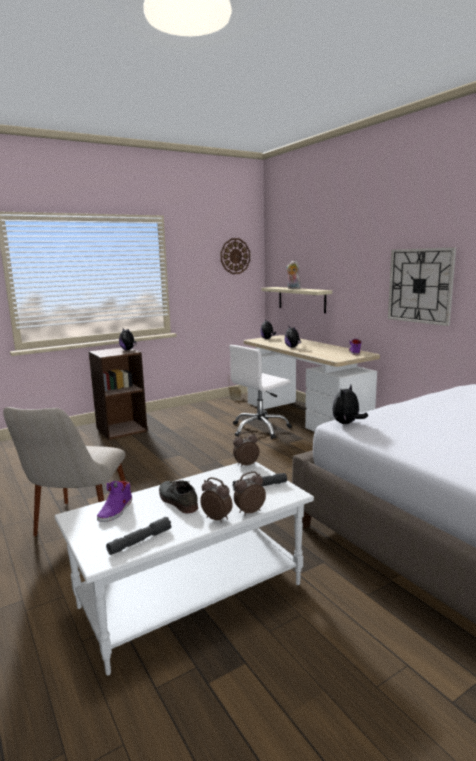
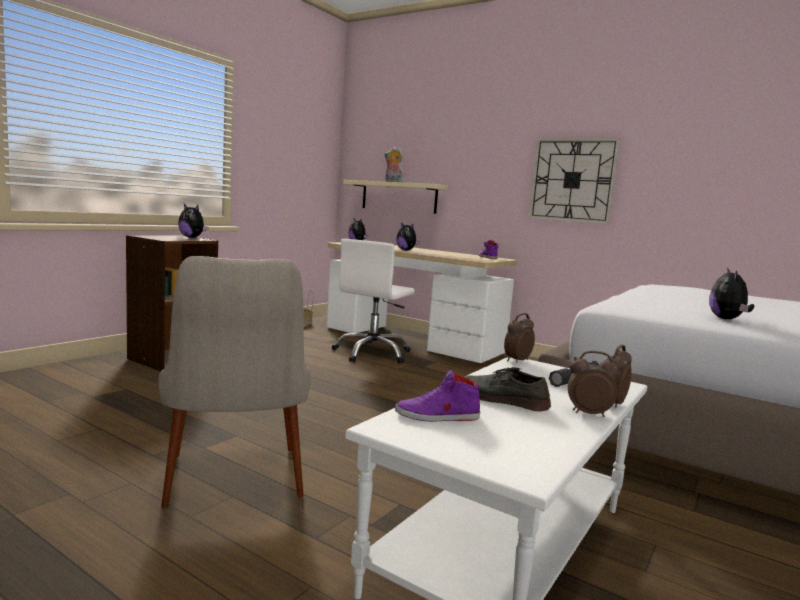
camera: 25 degrees left, 5 degrees down
(116, 510) = (437, 416): purple shoe -> purple shoe turned 90 degrees clockwise
(140, 541) = (539, 447): grey flashlight -> none
(235, 256) = (311, 135): wall clock -> none
(347, 423) = (616, 307): plush toy -> plush toy (727, 319)

